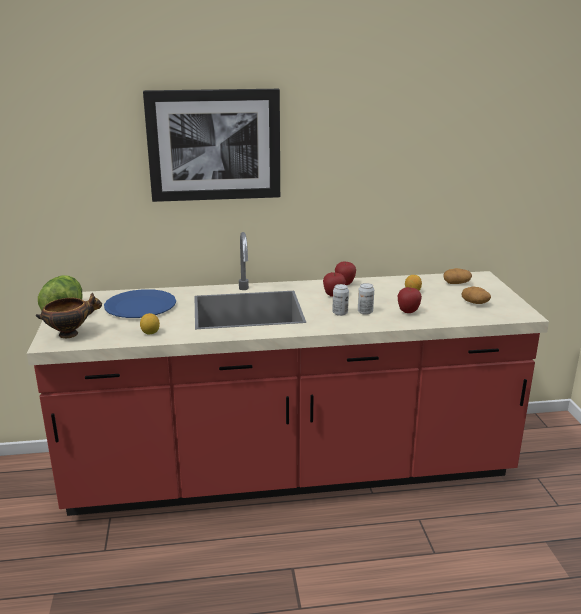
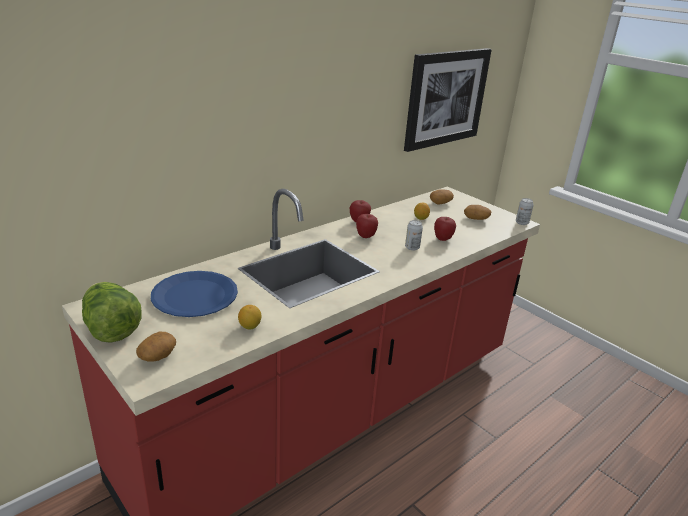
camera: 35 degrees left, 5 degrees up
(71, 334) = (157, 356): bowl -> potato
(214, 145) = (238, 94): picture -> picture (446, 98)
(340, 313) = (394, 254): can -> can (522, 223)

